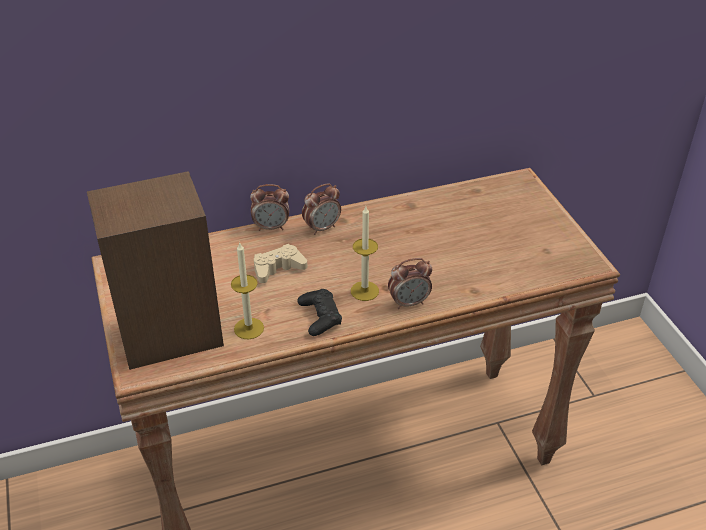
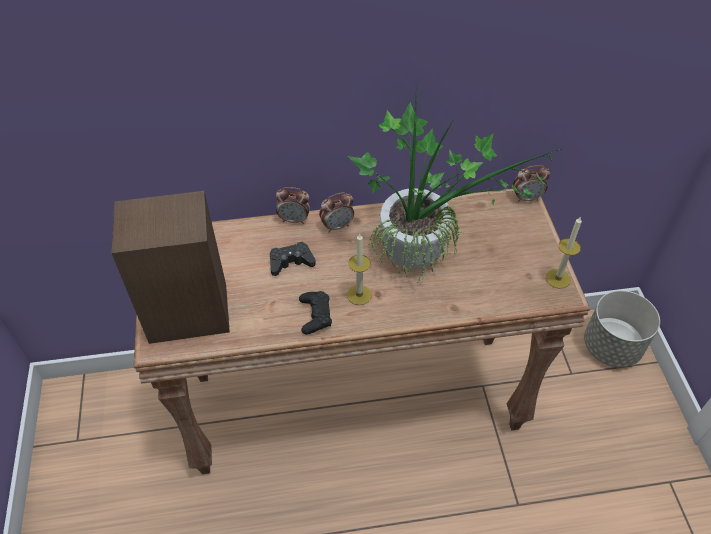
camera: 10 degrees right, 10 degrees up
(249, 328) = (253, 318): candle -> candle (557, 278)
(278, 268) = (291, 262): beige game controller -> black game controller
(409, 303) = (394, 312): alarm clock -> alarm clock (527, 198)
(428, 241) = (426, 251): none -> potted plant
(631, 361) = (612, 346): none -> grey planter

